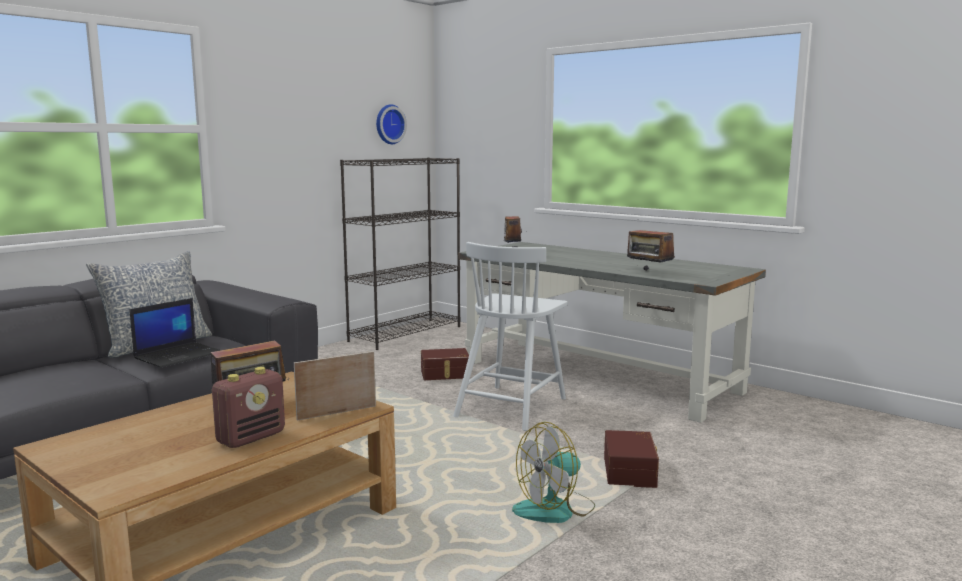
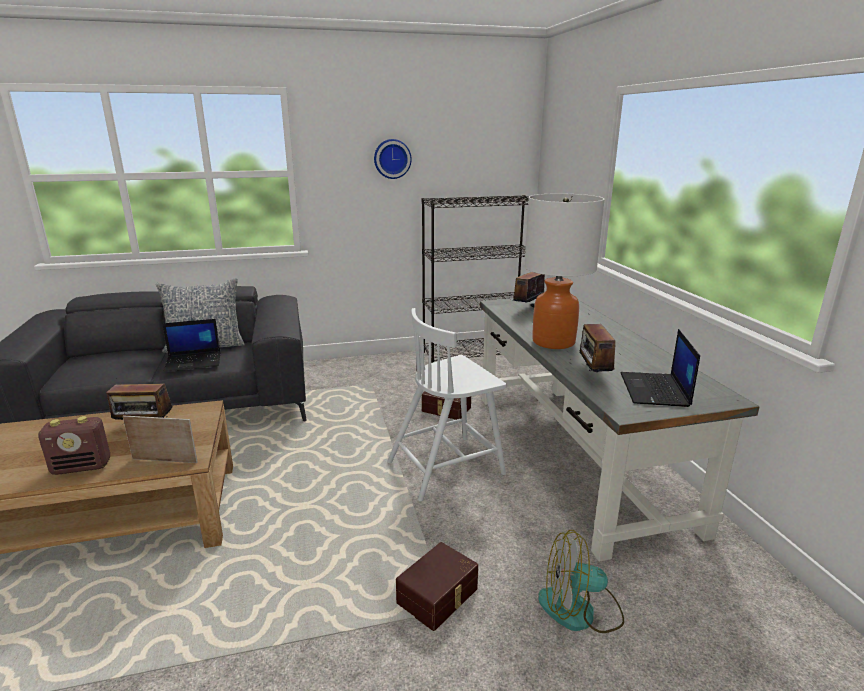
camera: 35 degrees right, 10 degrees up
(388, 124) = (481, 163): wall clock -> wall clock (392, 159)
(555, 509) = (316, 610): fan -> fan (580, 610)
(579, 263) = (553, 342): none -> table lamp
(699, 272) = (655, 390): none -> laptop

